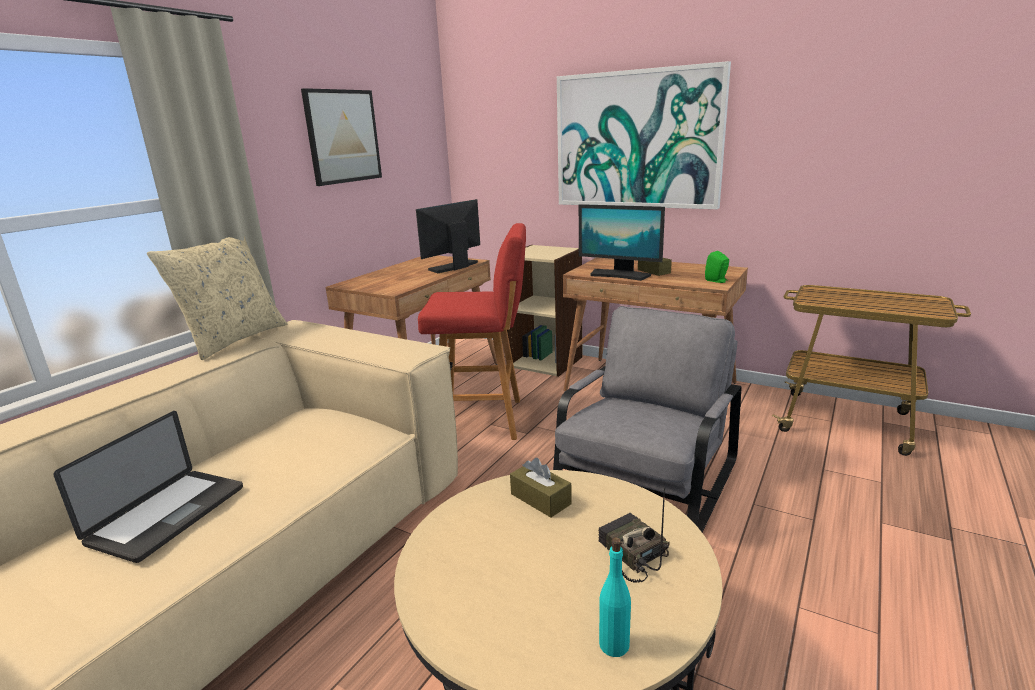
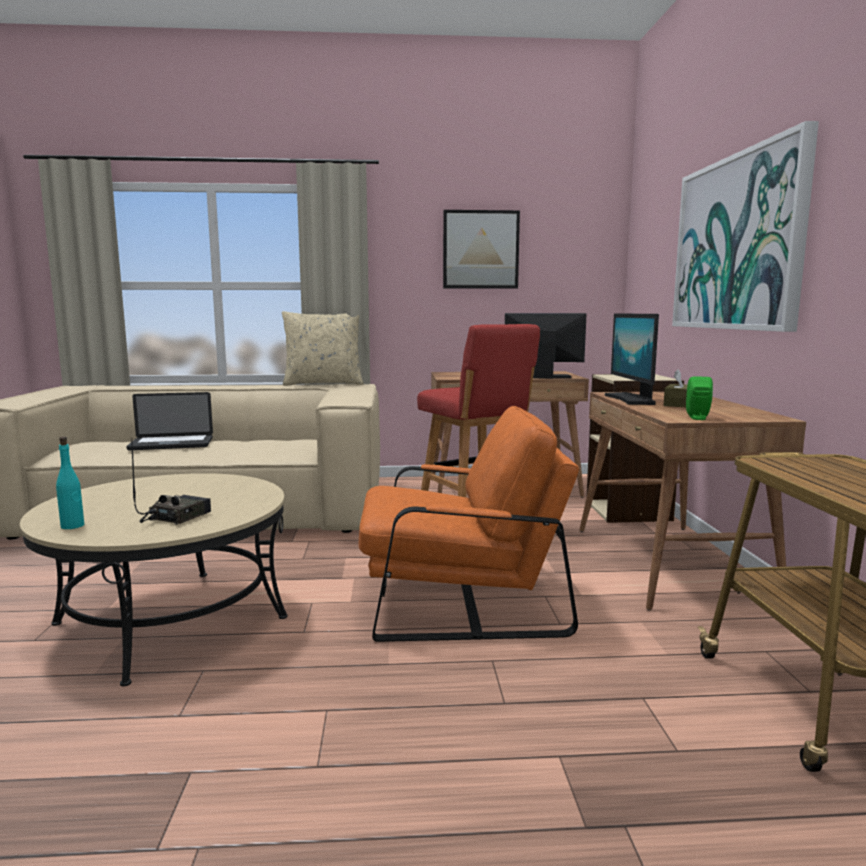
camera: 55 degrees right, 10 degrees down
(540, 499) = (232, 489): brown tissue box -> none
(647, 483) = (461, 600): grey armchair -> orange armchair

